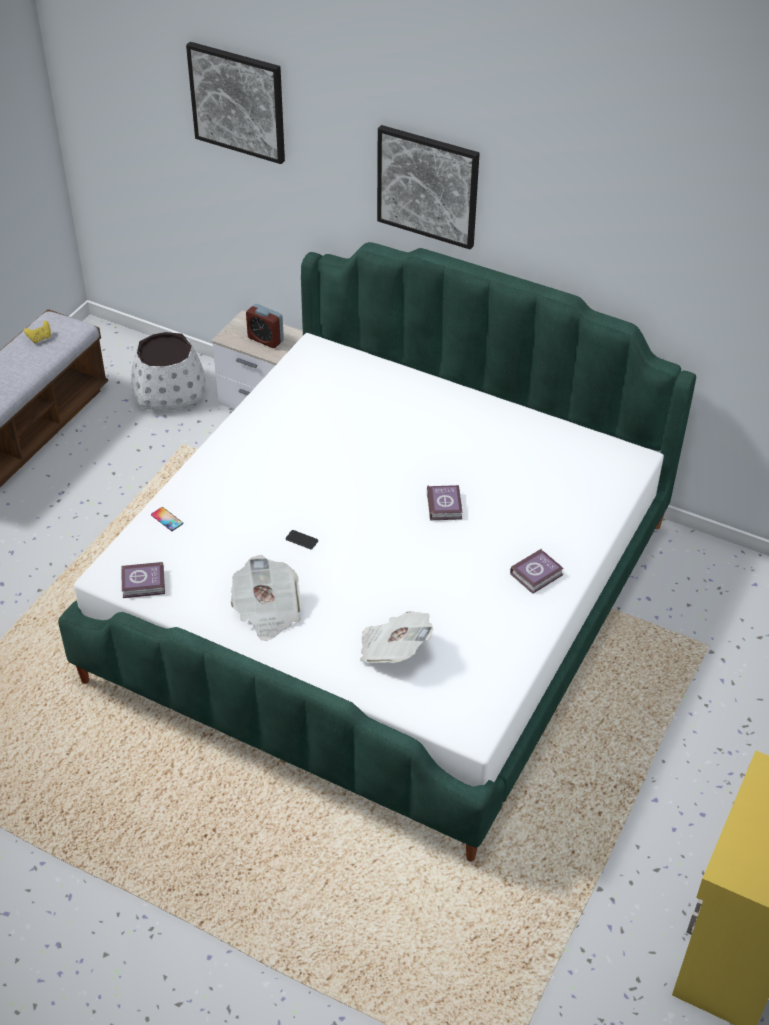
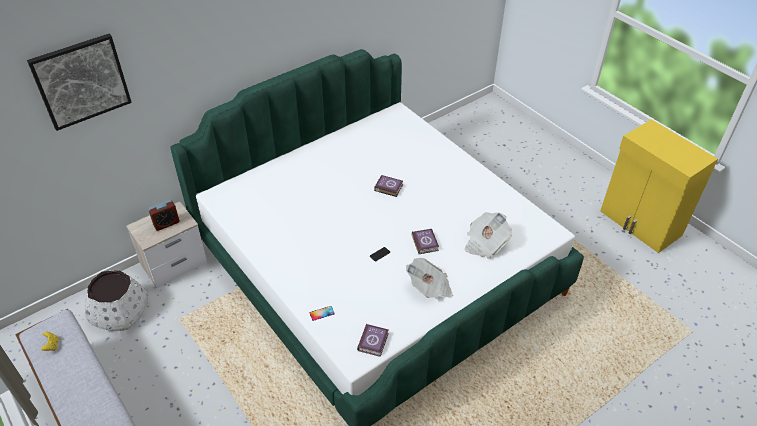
camera: 65 degrees left, 0 degrees up
(428, 186) = (231, 49): picture -> none
(538, 574) = (458, 172): book -> book (425, 242)

